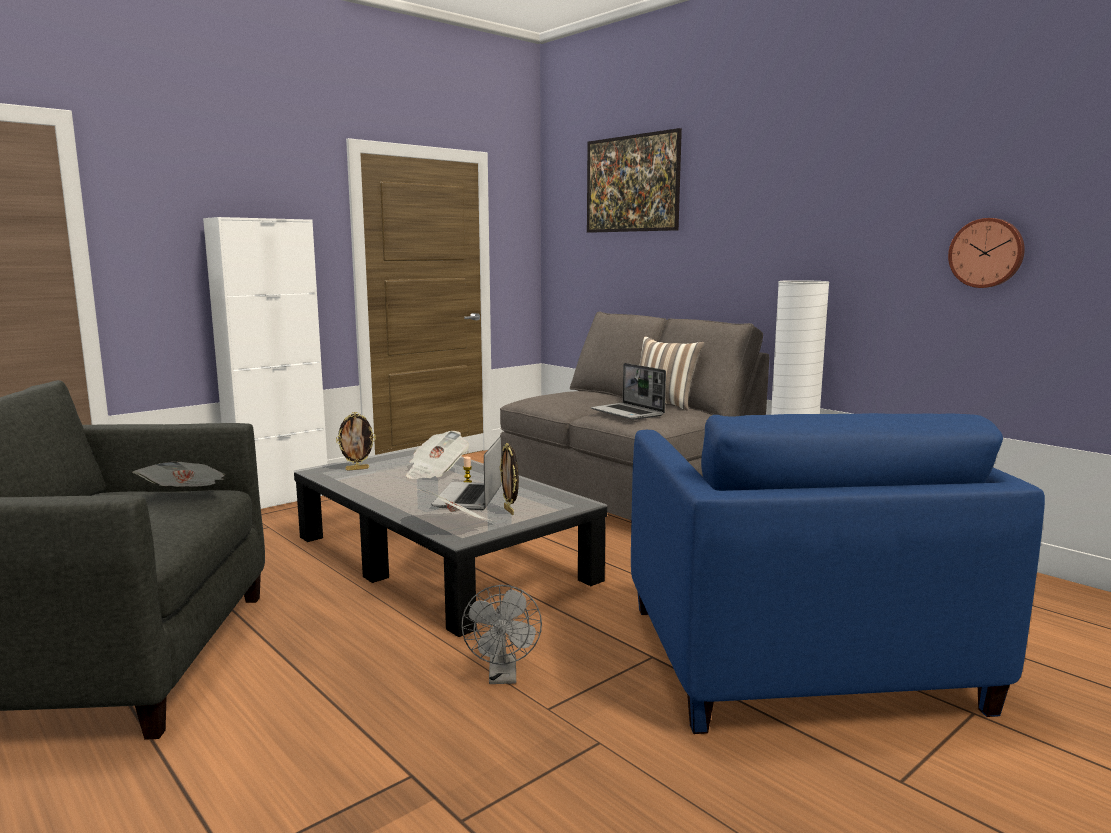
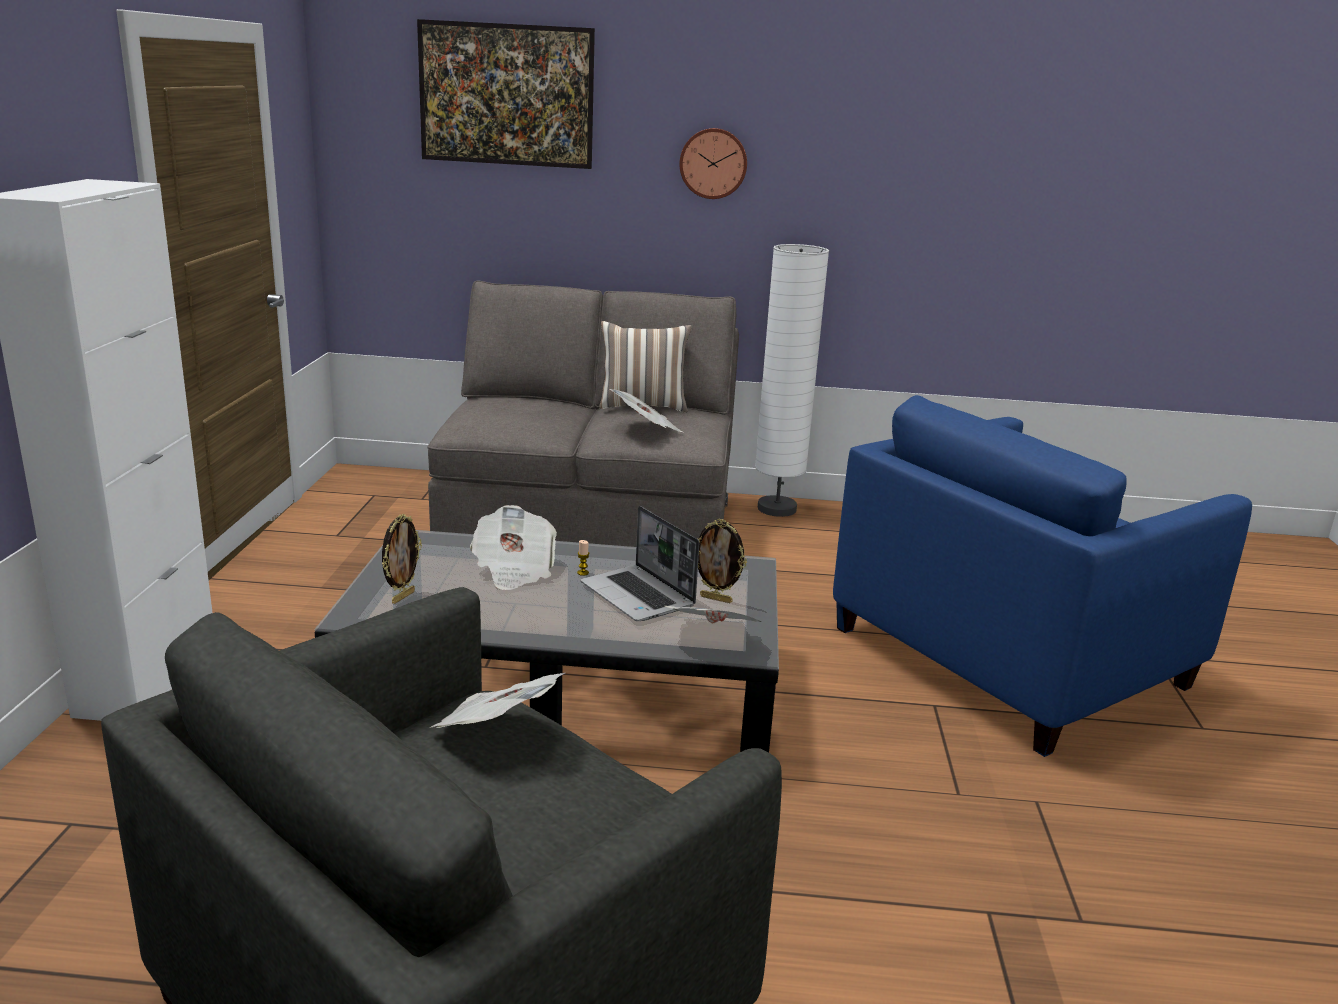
camera: 45 degrees left, 10 degrees up
(503, 677) = (876, 784): grey fan -> none
(628, 413) = (646, 430): laptop -> newspaper
(795, 655) = (1009, 656): blue armchair -> blue armchair turned 105 degrees clockwise
(987, 253) = (980, 221): wall clock -> wall clock (713, 163)

